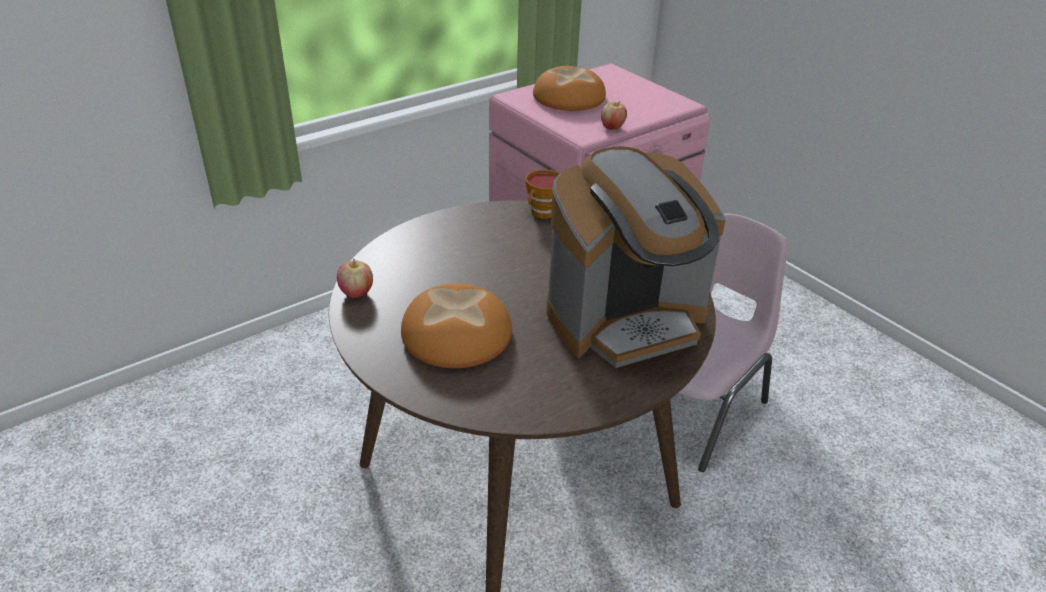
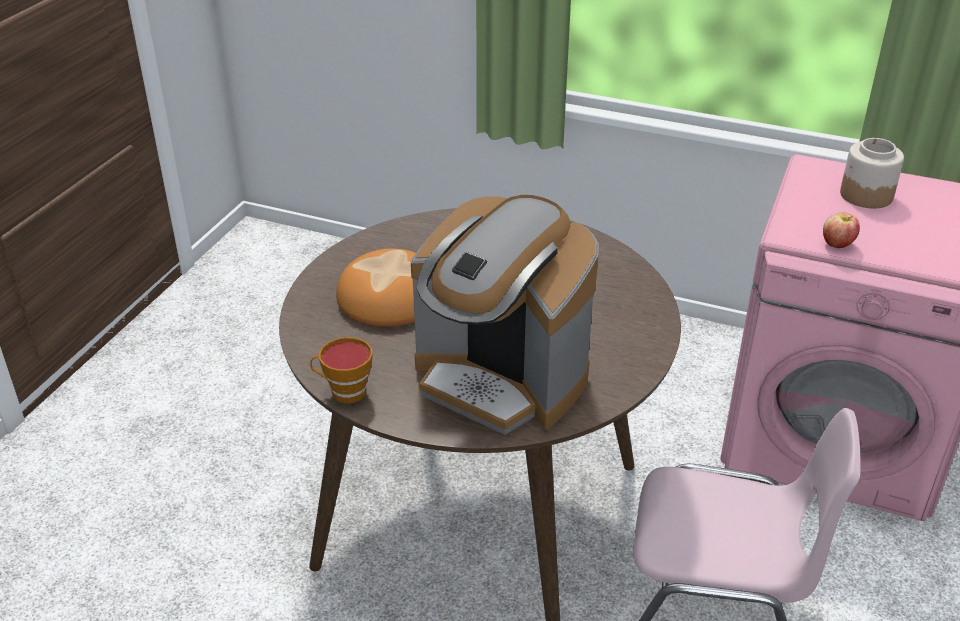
camera: 60 degrees right, 0 degrees up
(356, 293) = (397, 230): apple -> none
(542, 213) = (627, 272): cup -> cup (344, 392)
(568, 97) = (866, 195): bread -> jar

